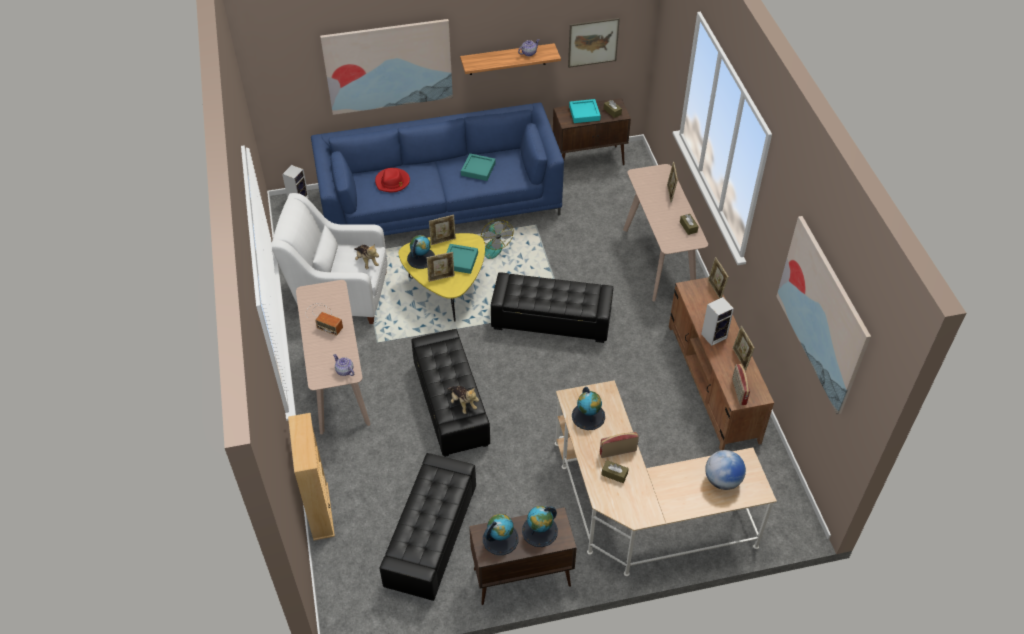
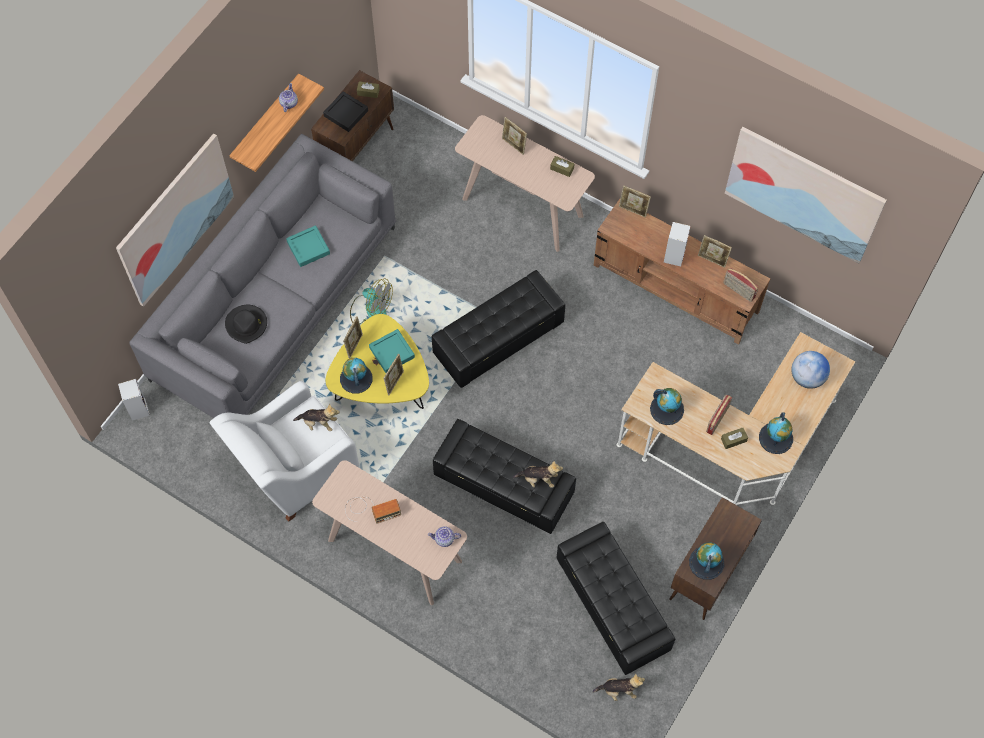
camera: 45 degrees left, 15 degrees up
(320, 511) = (508, 665): beige bookcase -> none
(369, 594) = (619, 690): none -> plush toy
(392, 182) = (247, 324): red hat -> black hat
(440, 203) = (275, 303): blue sofa -> grey sofa
(540, 531) = (725, 531): globe -> globe (776, 438)
(584, 113) = (346, 113): turquoise tray -> black tray
(593, 42) = (327, 44): picture -> none

